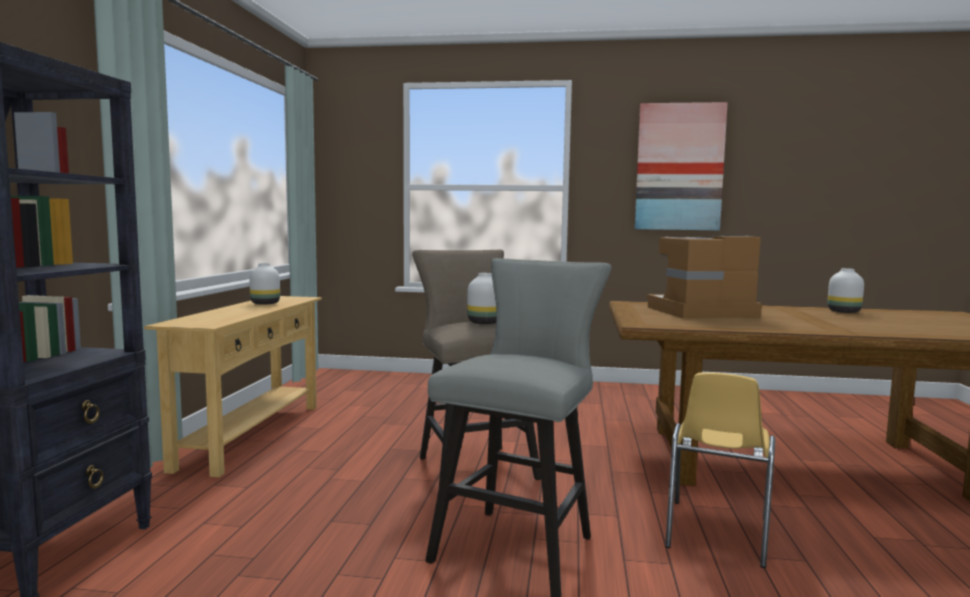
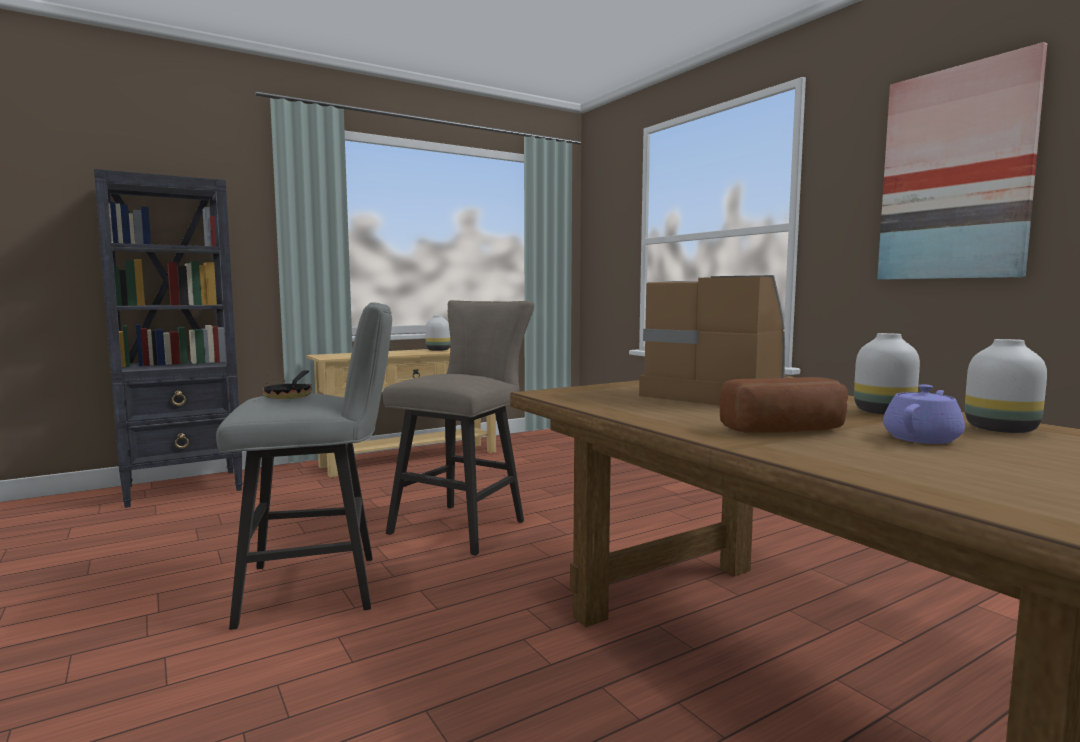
camera: 50 degrees right, 0 degrees up
(483, 323) = (454, 375): white vase -> white vase (882, 412)
(513, 358) = (291, 395): none -> frying pan
(716, 533) = (461, 669): yellow chair -> none
(822, 324) = (788, 431): none -> bread
(856, 319) = (922, 438): none -> purple teapot

